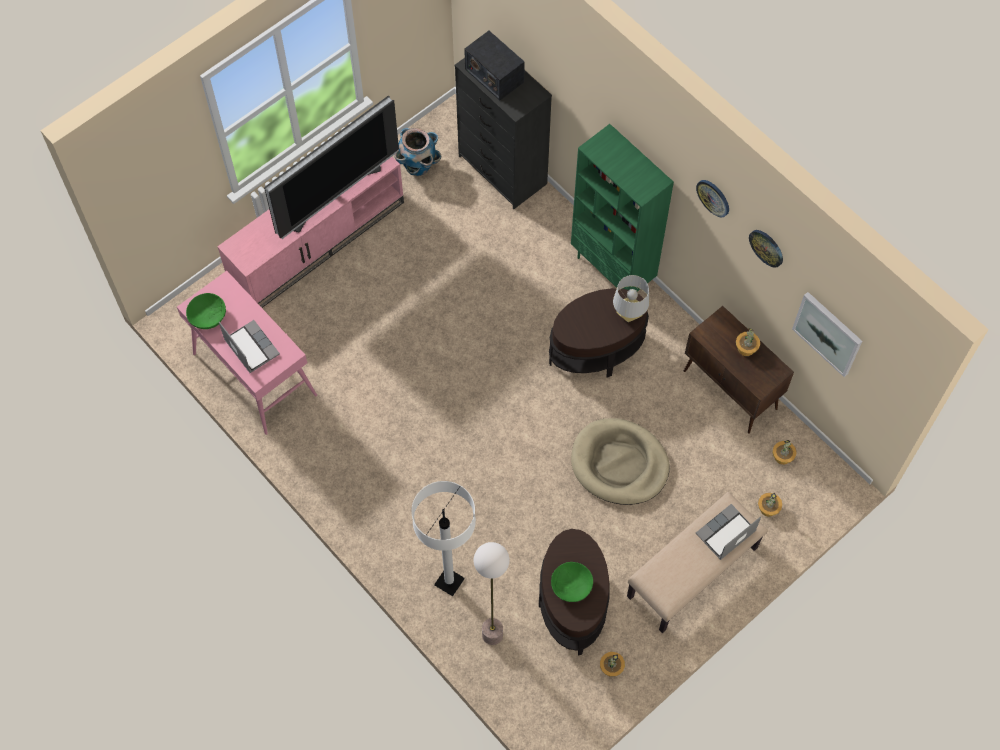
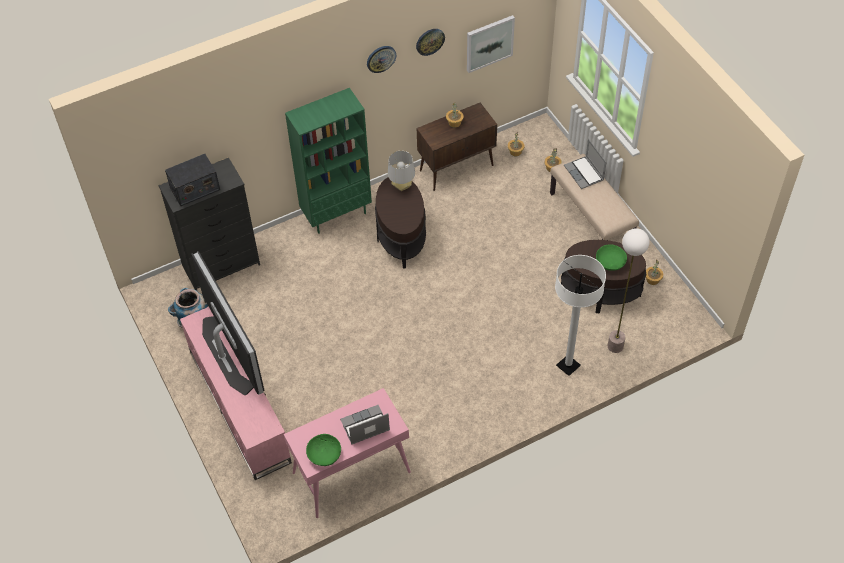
camera: 75 degrees left, 10 degrees down
(619, 464) = (497, 243): beige dog bed -> none

